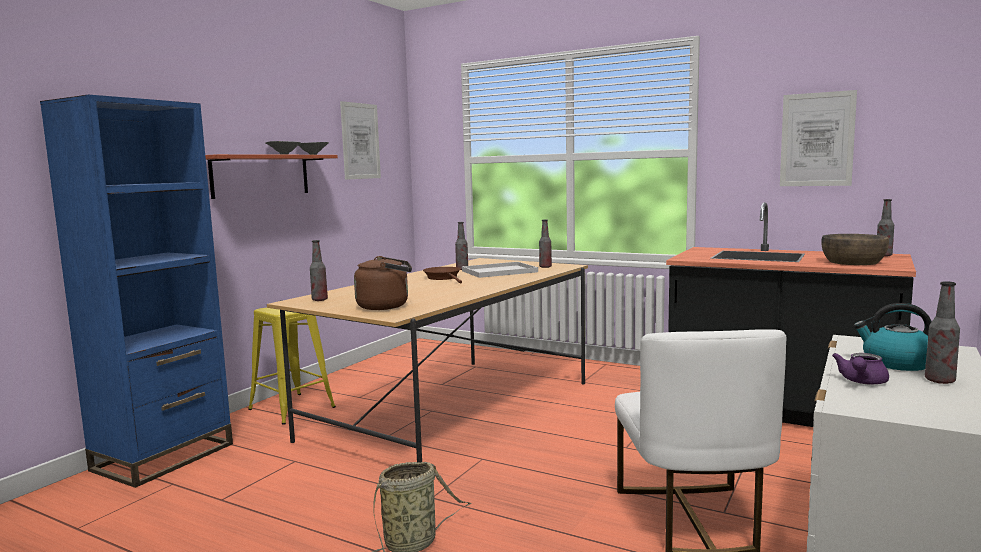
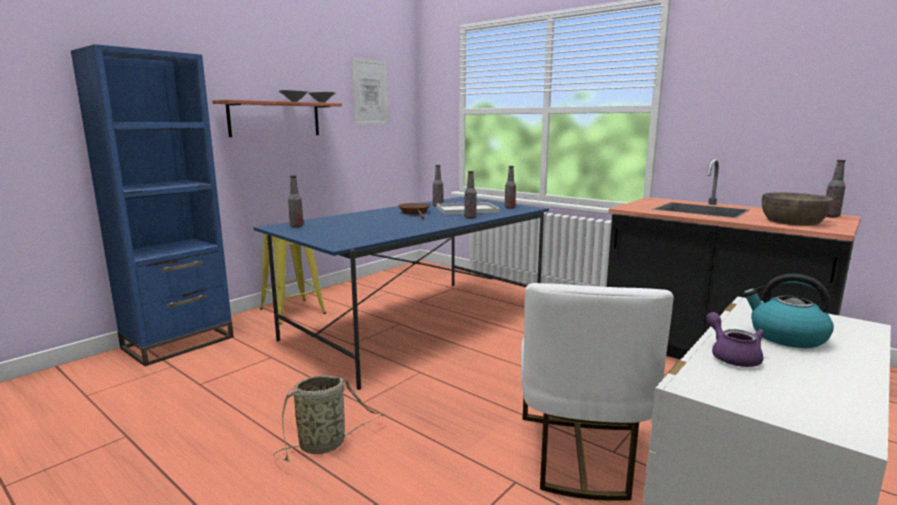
camera: 10 degrees right, 5 degrees up
(386, 306) = (342, 236): brown kettle -> none
(452, 410) = (417, 325): beige dining table -> blue dining table
(817, 139) = (778, 98): picture -> none
(861, 382) = (732, 356): purple teapot -> purple teapot turned 120 degrees clockwise
(939, 380) = (823, 364): bottle -> bottle (470, 218)

